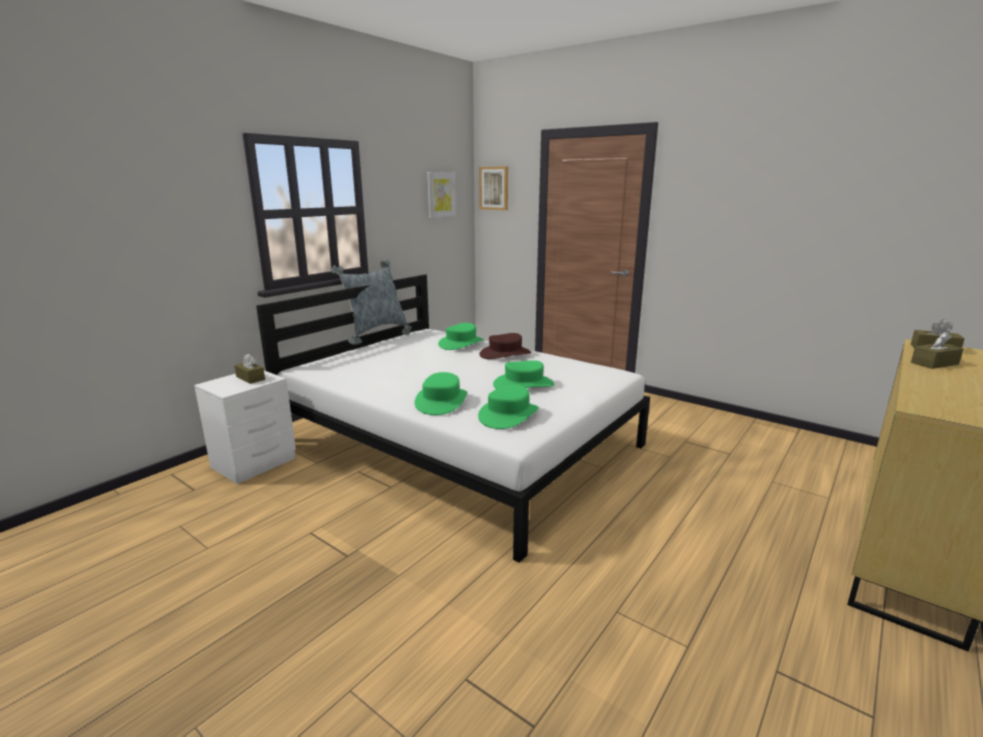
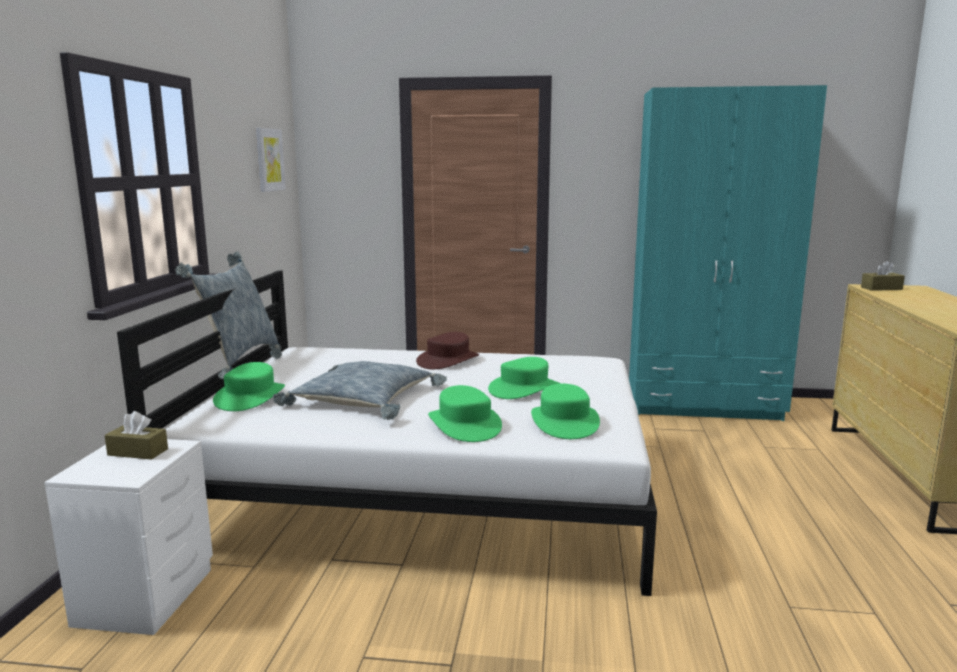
camera: 30 degrees left, 5 degrees down
(413, 370) = (363, 397): none -> pillow
(461, 343) = (375, 357): green hat -> green hat (250, 397)
(494, 188) = (330, 152): picture -> none
(758, 433) = (704, 406): none -> turquoise wardrobe
(934, 363) = (905, 298): brown tissue box -> none

